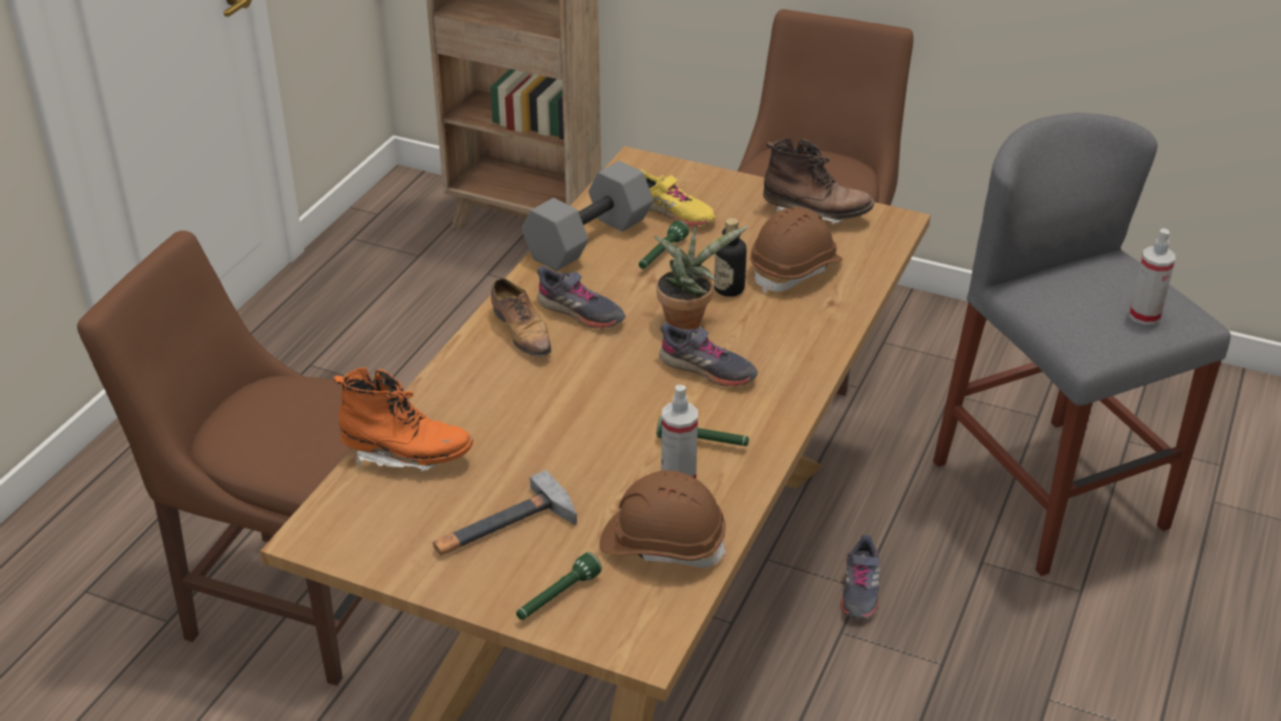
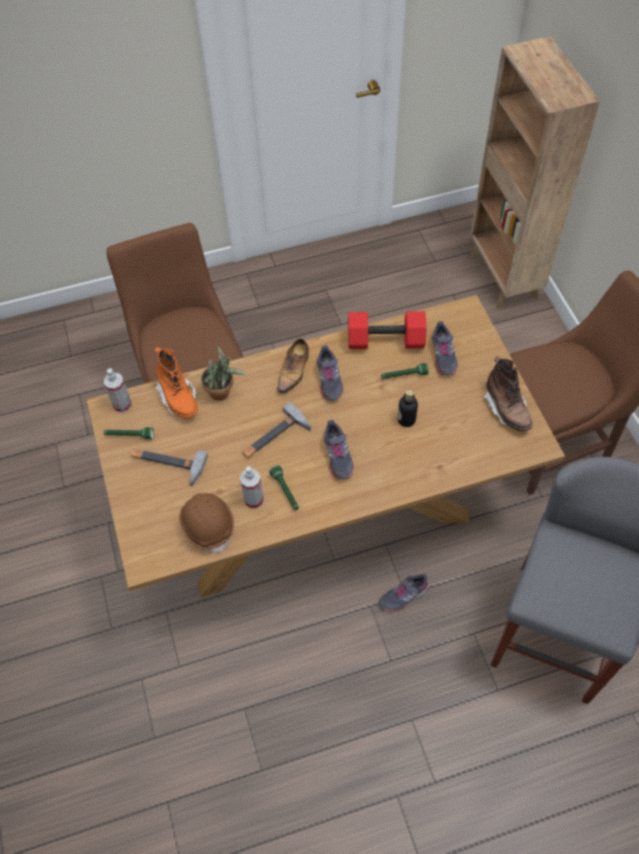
camera: 50 degrees right, 20 degrees up
(557, 597) = (145, 512): green flashlight -> green flashlight (129, 436)
(589, 240) = (385, 342): grey dumbbell -> red dumbbell
(603, 405) = (274, 437): none -> hammer
(675, 213) = (443, 355): yellow shoe -> grey shoe
(687, 320) = (365, 422): potted plant -> potted plant (223, 393)
(796, 270) = (450, 434): brown hard hat -> none
(1144, 315) = (591, 607): spray bottle -> spray bottle (122, 405)

